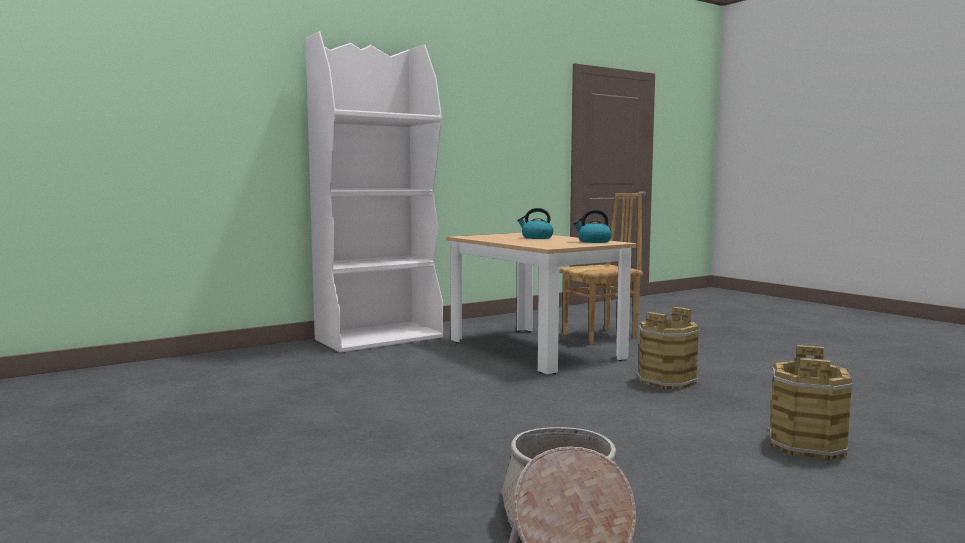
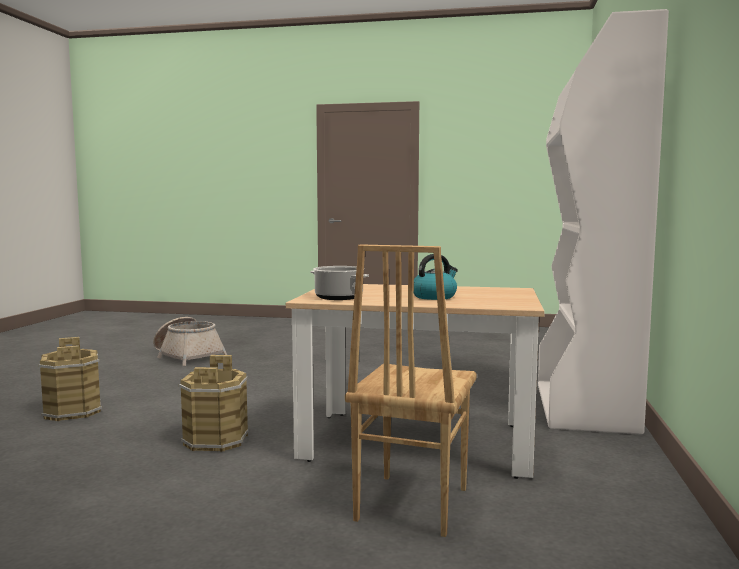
camera: 135 degrees right, 0 degrees up
(593, 241) = (338, 297): kettle -> cooking pot

